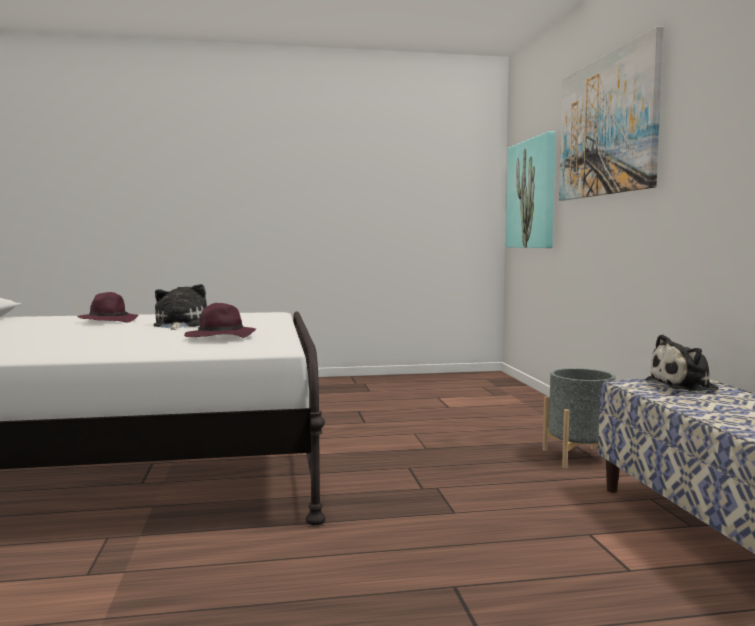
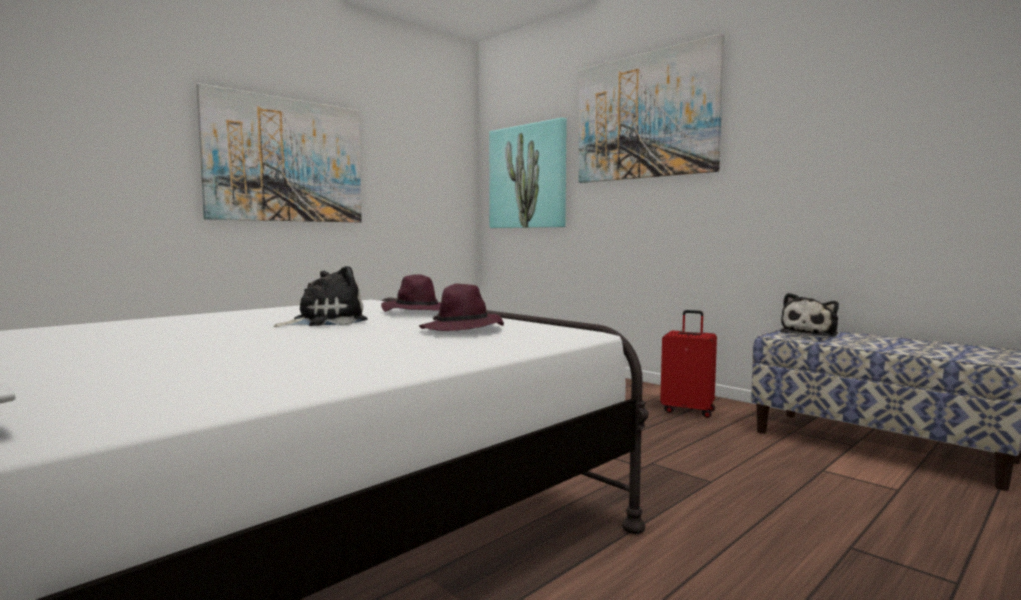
camera: 35 degrees left, 0 degrees up
(108, 321) = (184, 325): purple hat -> purple hat (415, 312)
(179, 325) = (324, 321): plush toy -> plush toy turned 90 degrees clockwise
(300, 193) = (286, 160): none -> picture
(579, 457) = (688, 411): grey planter -> red suitcase

